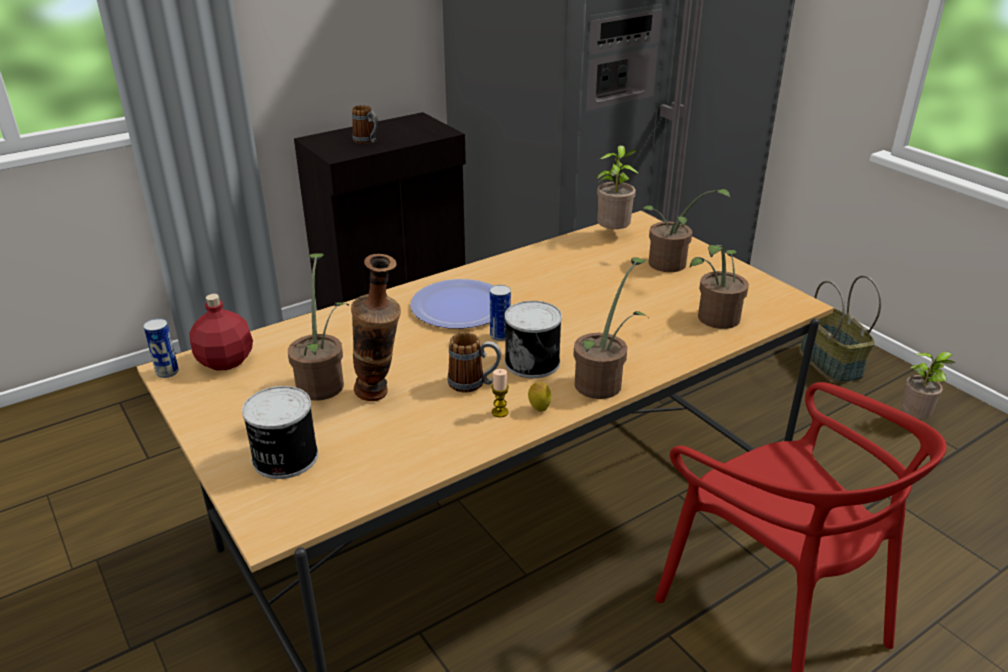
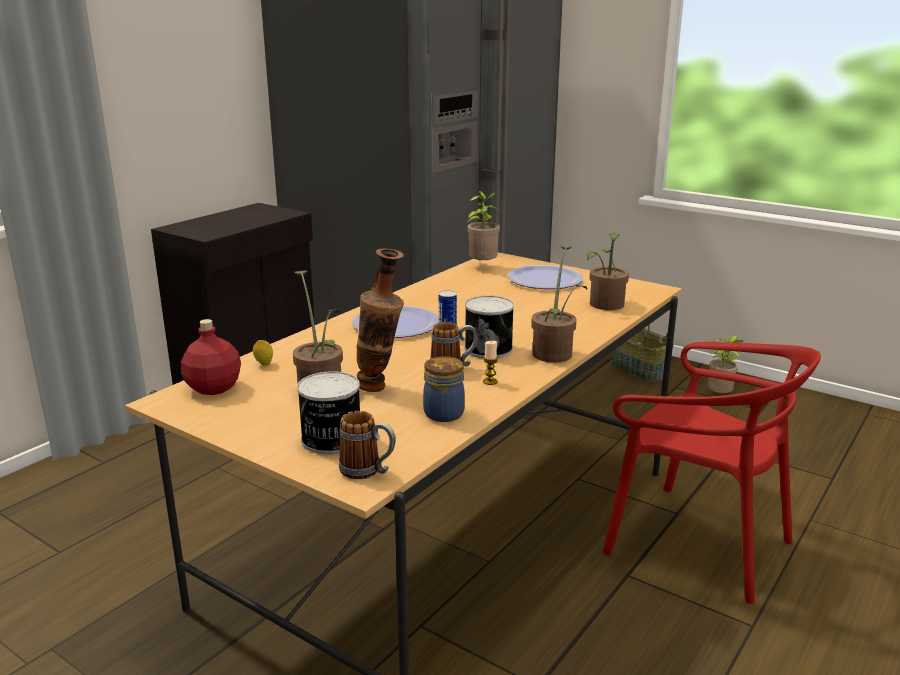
camera: 20 degrees left, 10 degrees down
(167, 372) = (162, 404): can -> none
(367, 141) = (226, 224): mug -> mug (368, 471)
(420, 447) = (445, 413): none -> jar
(539, 409) = (519, 375): lemon -> lemon (264, 364)
(671, 266) = (544, 279): potted plant -> plate

